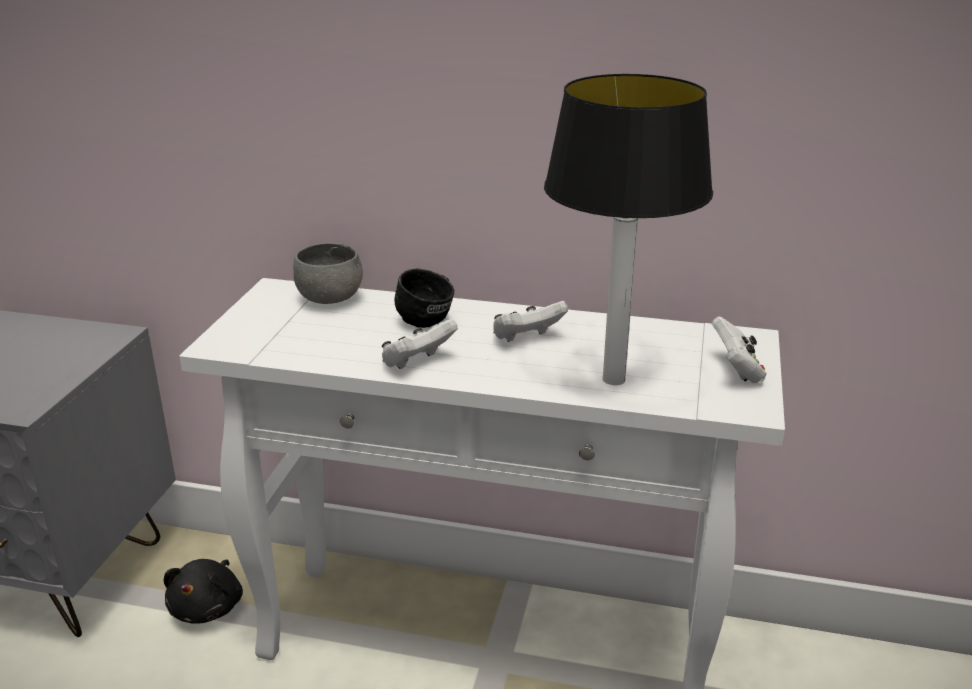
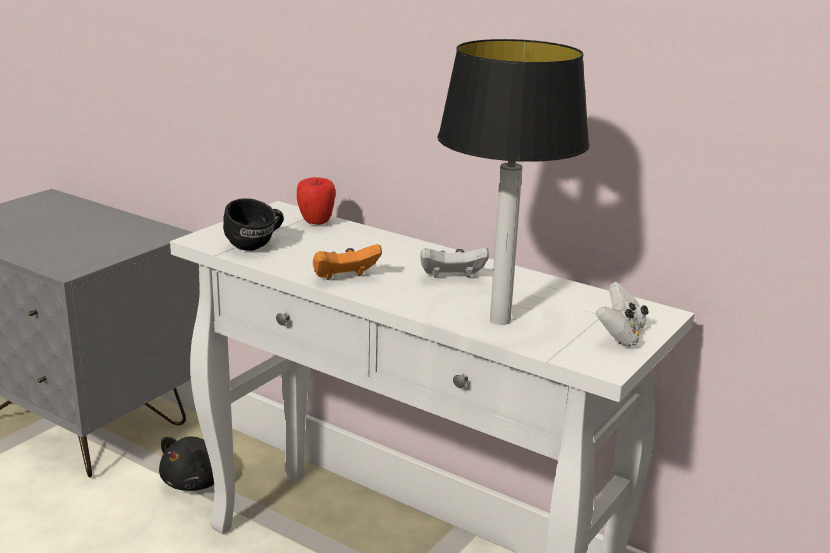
camera: 20 degrees right, 5 degrees down
(330, 298) = (316, 223): grey bowl -> apple
(417, 363) = (344, 278): white game controller -> orange game controller
(430, 320) = (384, 251): black mug -> black mug (257, 246)

